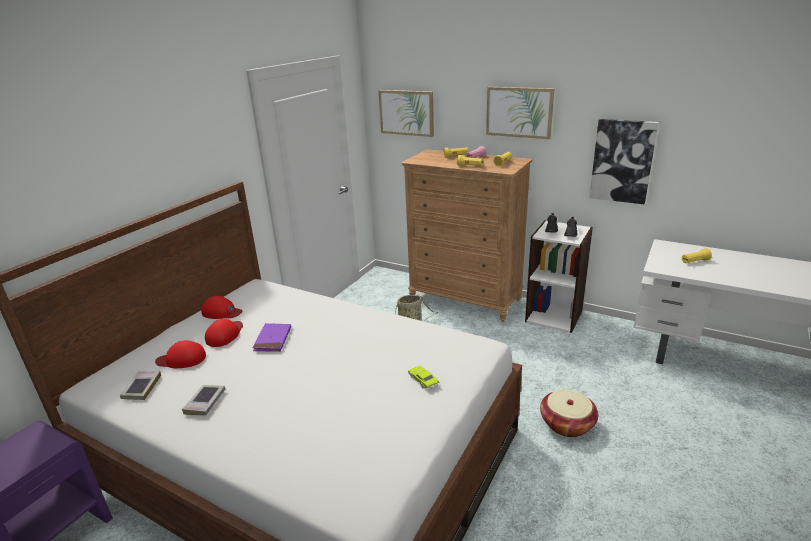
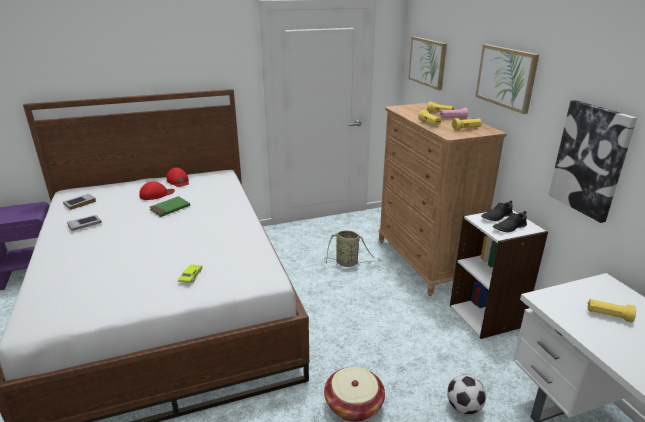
camera: 40 degrees right, 0 degrees up
(182, 359) = (117, 198): red cap -> none
(273, 339) = (170, 208): purple book -> green book
(621, 380) = (463, 407): none -> football

